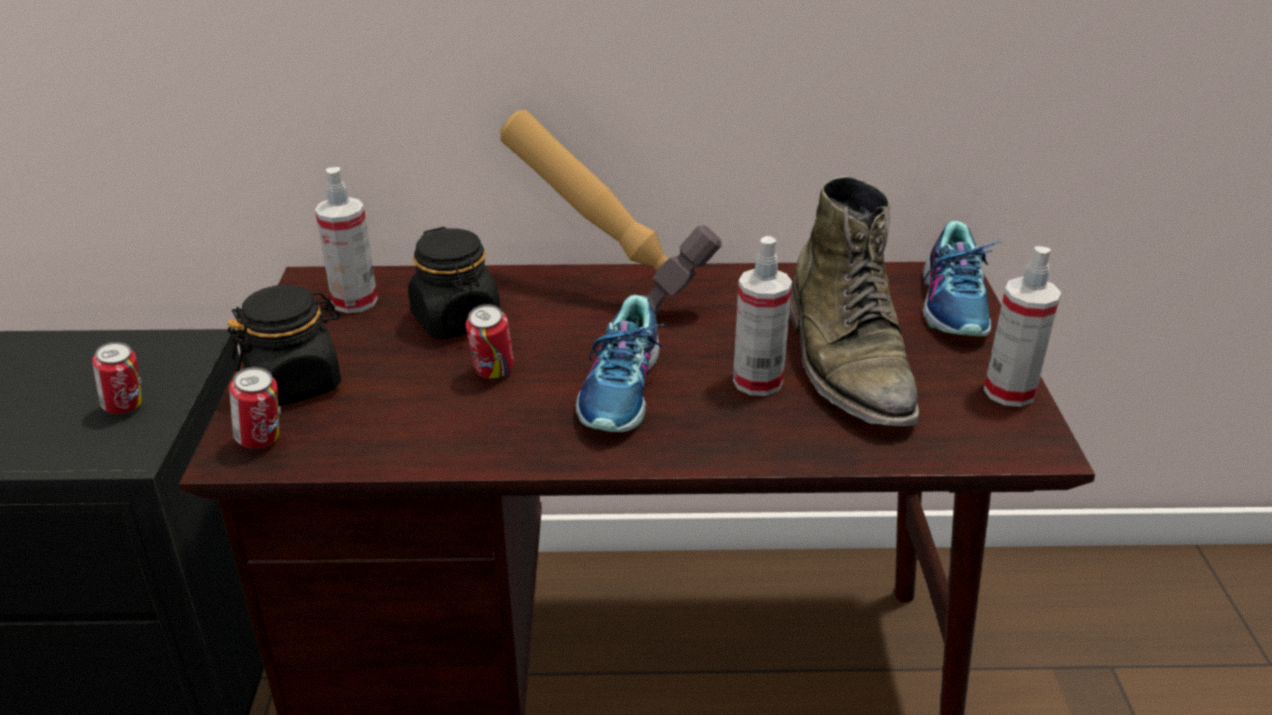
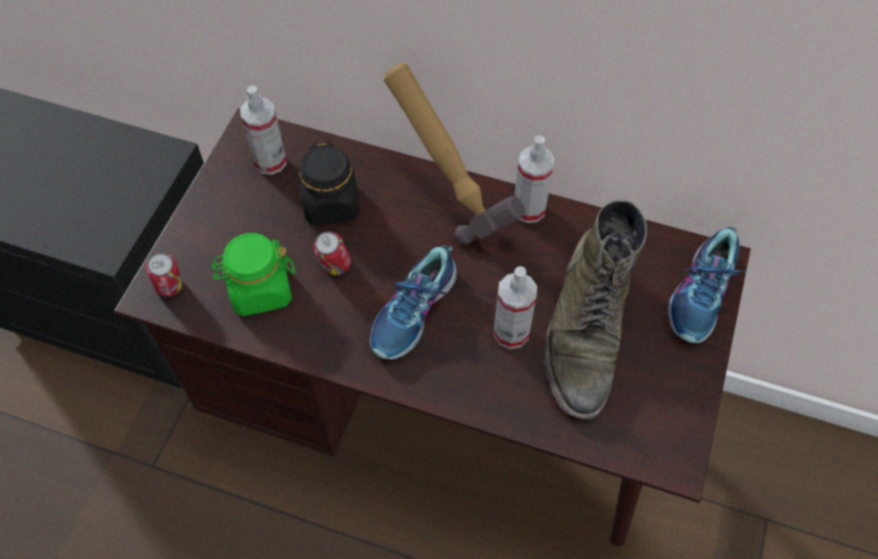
camera: 20 degrees right, 25 degrees up
(126, 408) = (112, 206): can -> none
(295, 383) = (207, 237): black jar -> none
(397, 415) = (260, 290): none -> green jar
(1009, 391) = (688, 401): spray bottle -> spray bottle (529, 209)

